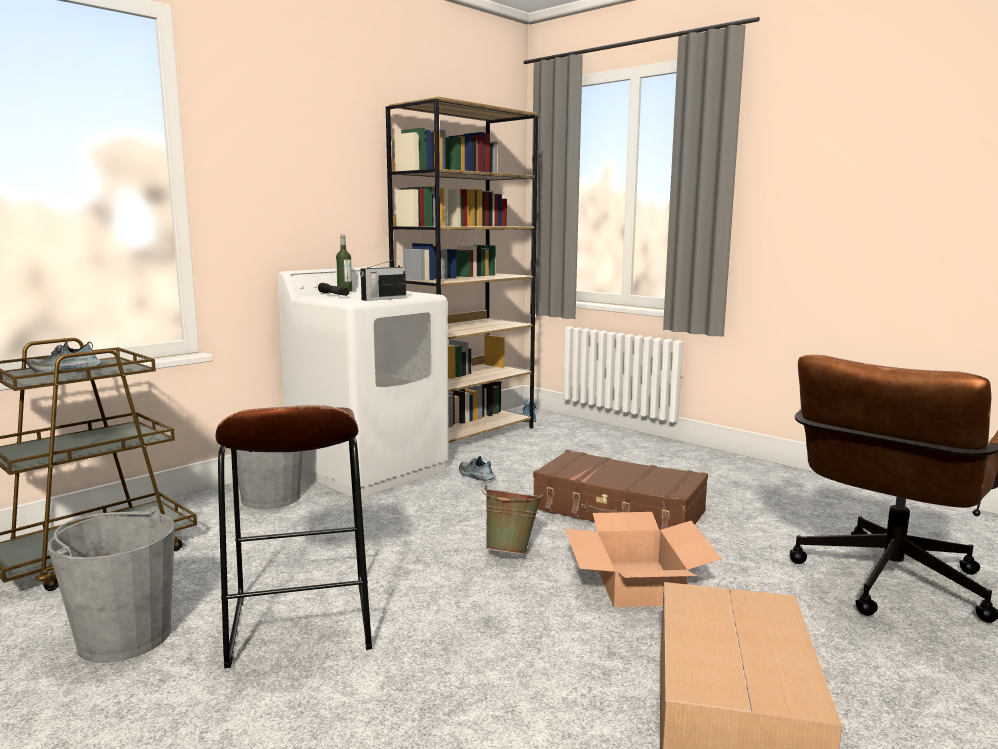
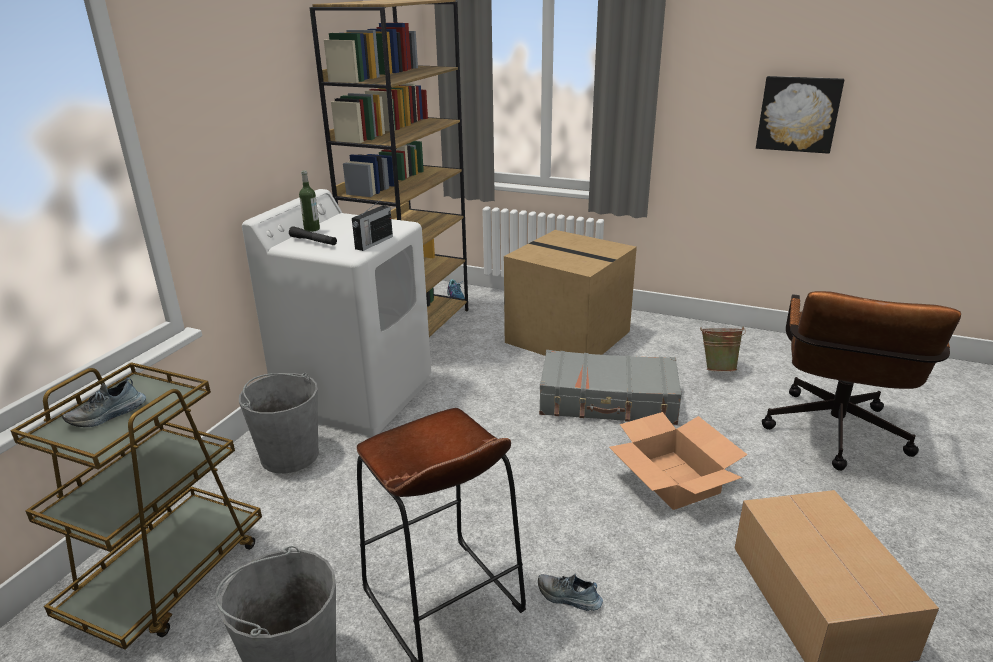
camera: 20 degrees left, 15 degrees up
(476, 476) = (462, 384): shoe -> shoe (568, 598)
(511, 551) = (556, 469): green bucket -> green bucket (718, 369)
(618, 511) = (608, 401): brown suitcase -> grey suitcase
(622, 459) = (570, 336): none -> cardboard box
(892, 217) = (798, 114): none -> picture

